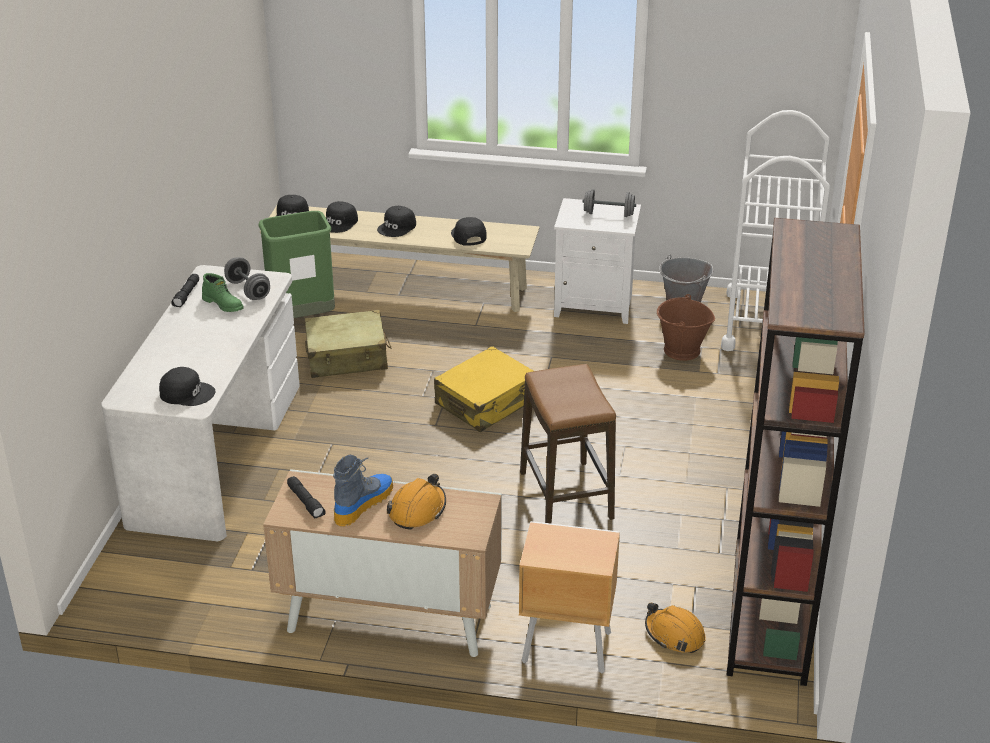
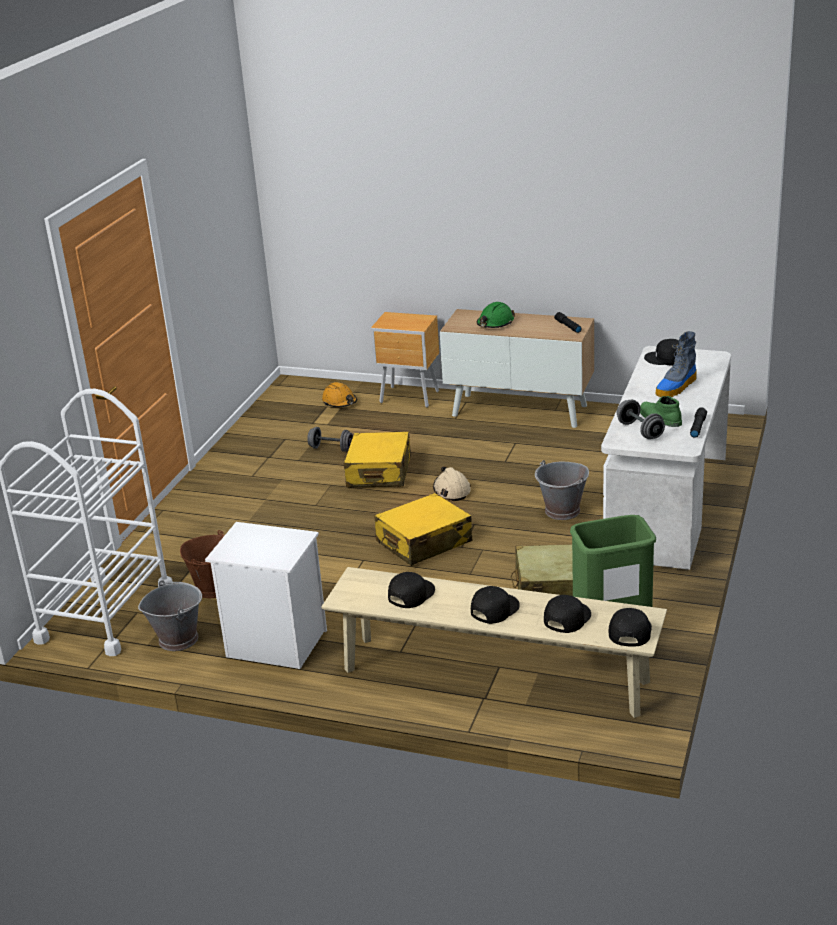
camera: 170 degrees left, 5 degrees down
(336, 443) = (562, 511): none -> grey bucket
(363, 504) = (530, 326): boot -> boot (676, 387)
(417, 510) = (495, 323): orange hard hat -> green hard hat
(468, 236) = (410, 594): black cap -> black cap turned 135 degrees counterclockwise
(468, 469) = (451, 490): none -> beige hard hat
(565, 495) = (379, 472): stool -> yellow suitcase
(608, 214) = (249, 546): grey dumbbell -> grey dumbbell (331, 448)
(769, 615) = (275, 410): brown bookcase -> none

